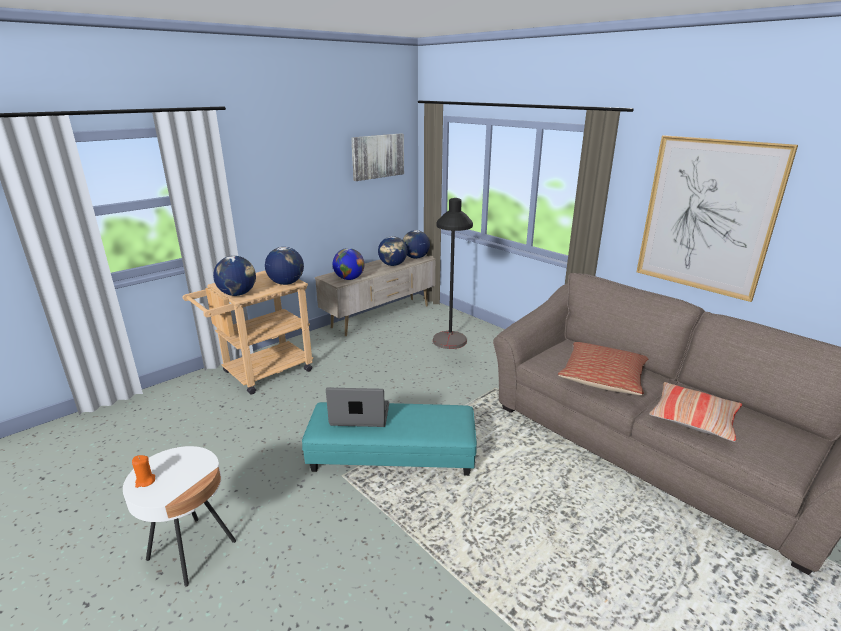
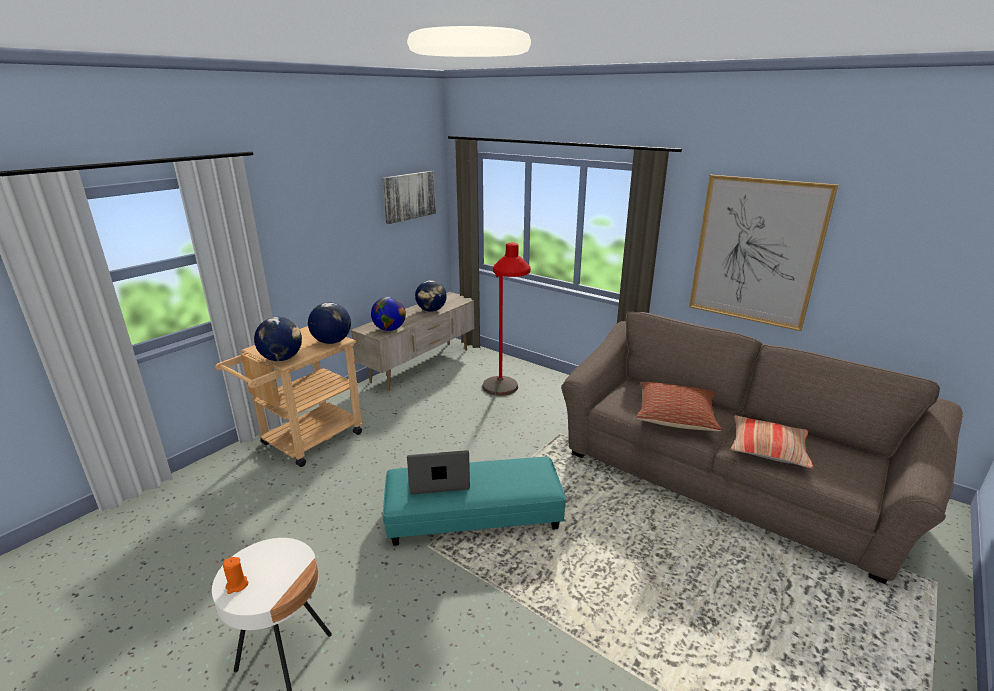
camera: 10 degrees left, 0 degrees up
(415, 257) = (453, 301): globe -> none
(449, 352) = (503, 399): black floor lamp -> red floor lamp

